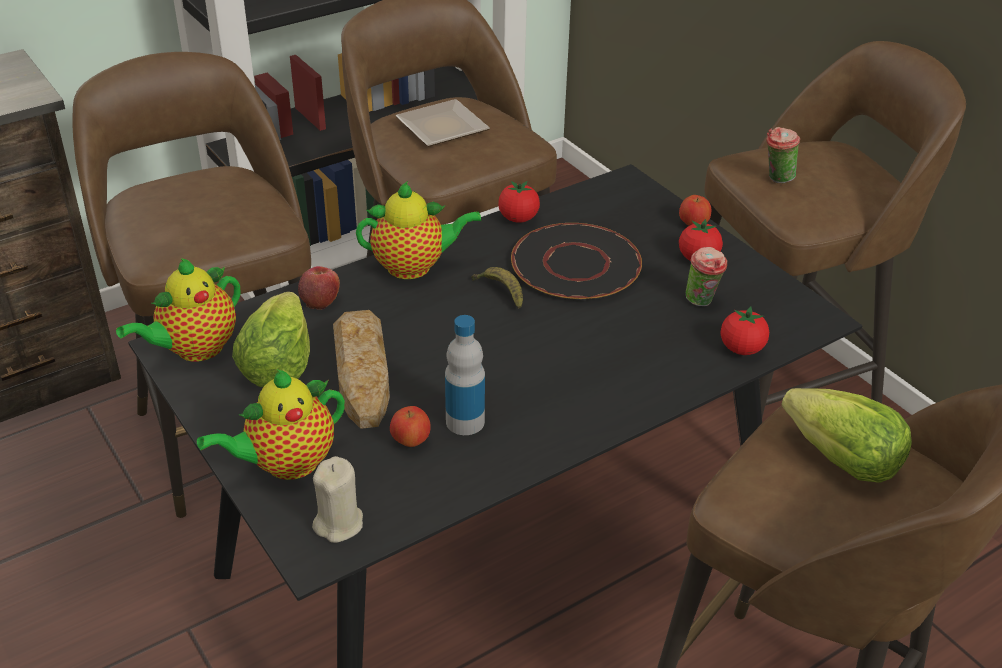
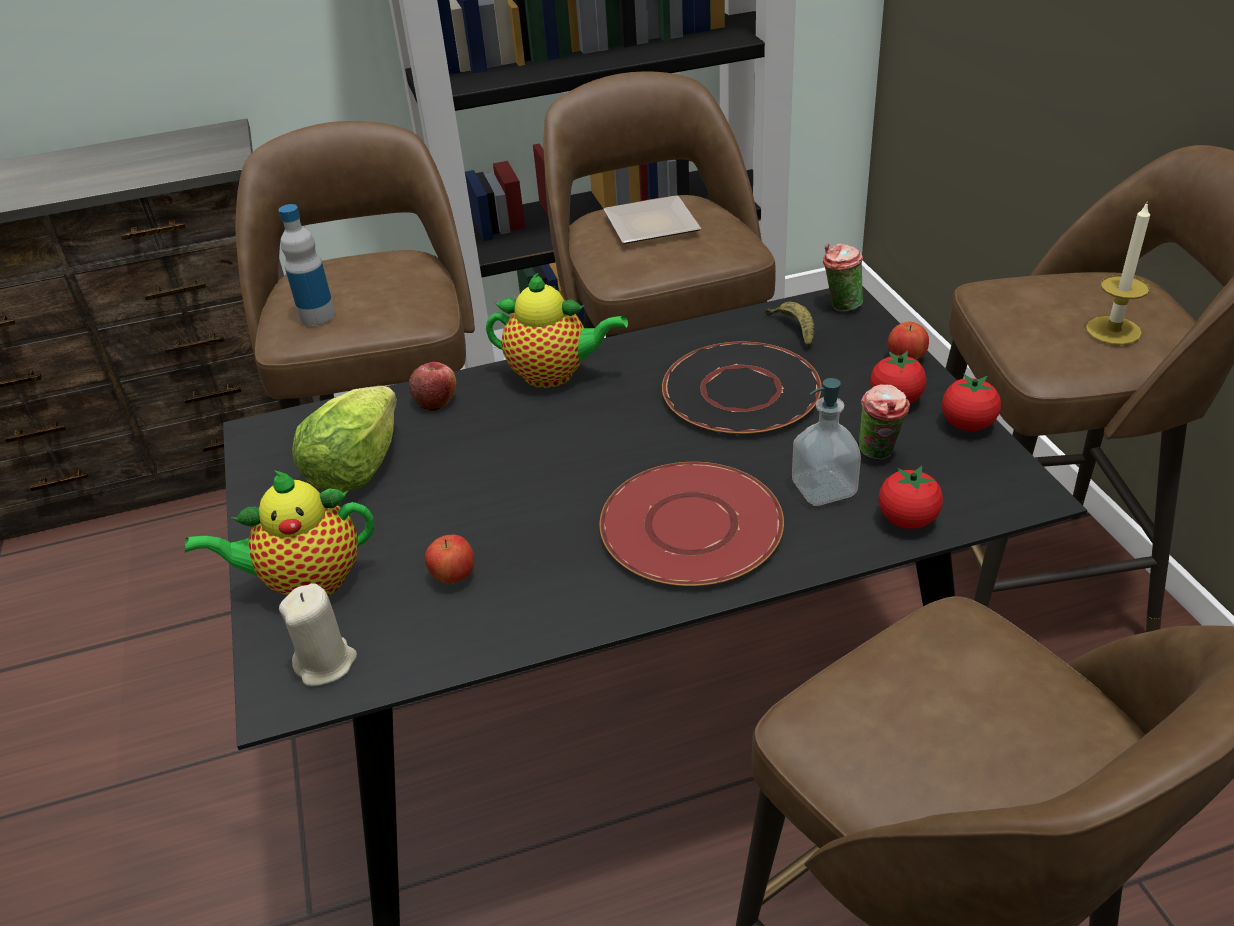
camera: 20 degrees right, 0 degrees up
(195, 349) = (281, 439): teapot -> none
(362, 374) = (438, 489): bread -> none
(465, 421) = (526, 562): bottle -> bottle (317, 315)
(501, 292) = (638, 414): banana -> banana (793, 330)
(518, 218) = (696, 332): tomato -> tomato (967, 424)
(582, 376) = (690, 527): none -> red plate
(671, 334) = (823, 489): none -> soap dispenser
(776, 179) = (1031, 313): cup -> cup (840, 306)
(839, 188) = (1113, 330): none -> candle
(842, 461) = (982, 693): lettuce -> none

